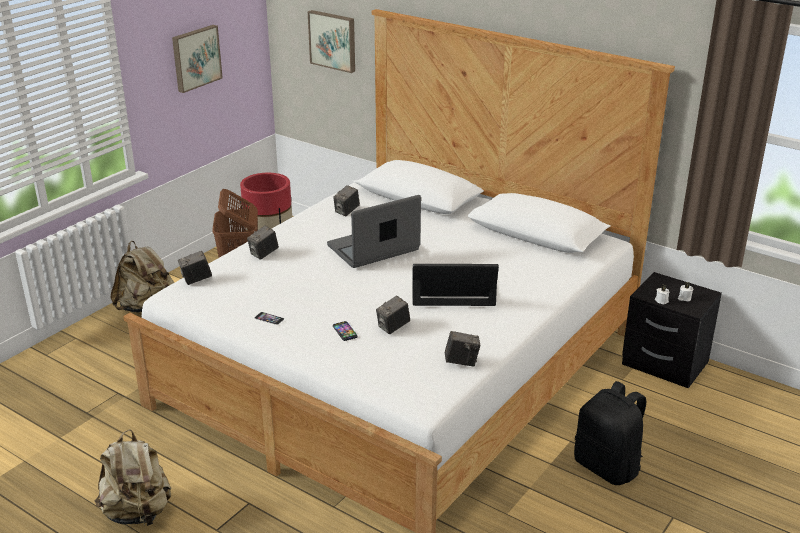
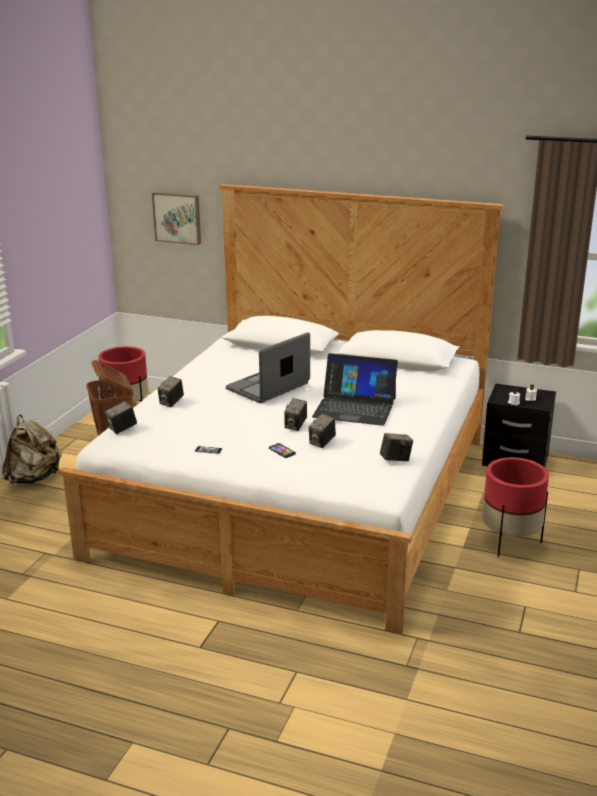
camera: 15 degrees left, 5 degrees down
(138, 512) = (117, 646): beige backpack -> none
(195, 58) = (56, 240): picture -> none
(347, 211) = (225, 363): camera -> camera (295, 426)
(452, 288) = (355, 407): laptop -> laptop turned 150 degrees counterclockwise
(608, 467) = (510, 541): black backpack -> red planter

